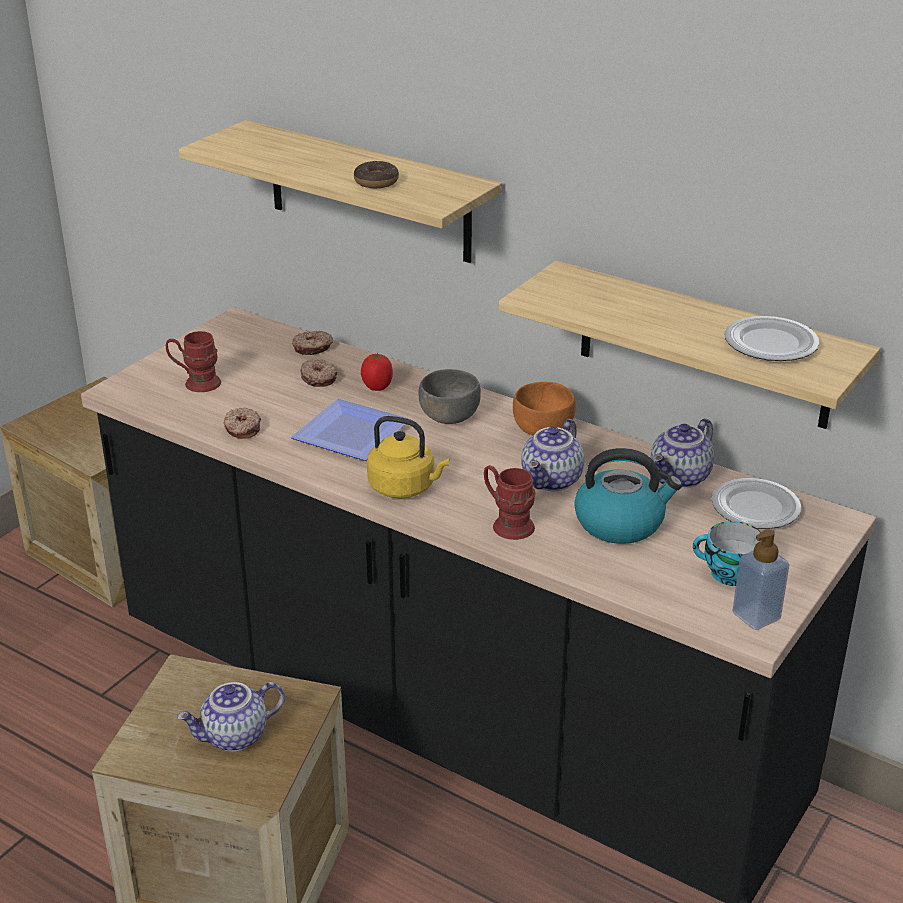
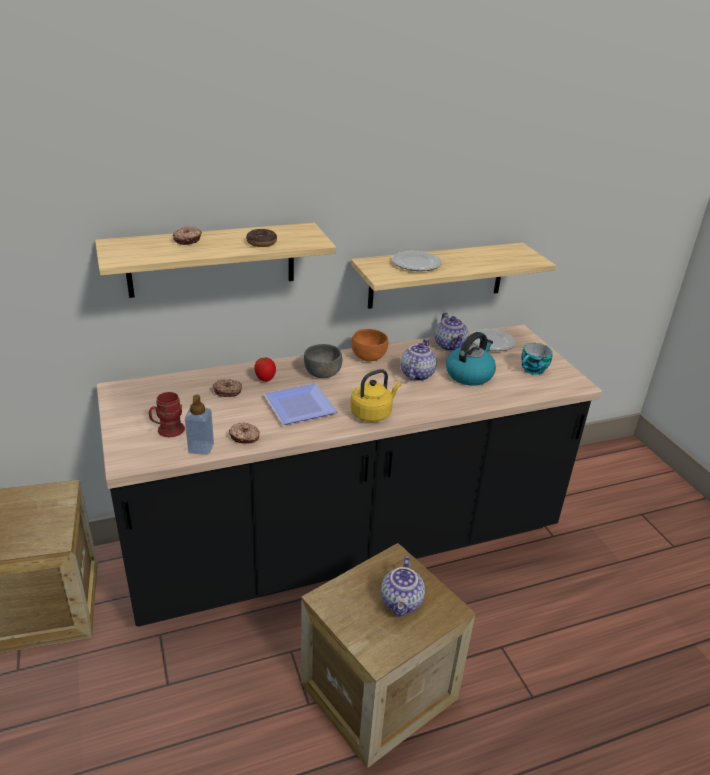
camera: 55 degrees left, 0 degrees up
(312, 348) = (192, 379): donut -> donut (188, 240)
(507, 524) = (438, 401): red mug -> none
(553, 481) = (416, 374): teapot -> teapot turned 135 degrees counterclockwise
(756, 616) = (568, 378): soap dispenser -> soap dispenser (201, 448)
(771, 344) = (496, 256): plate -> plate (416, 264)

